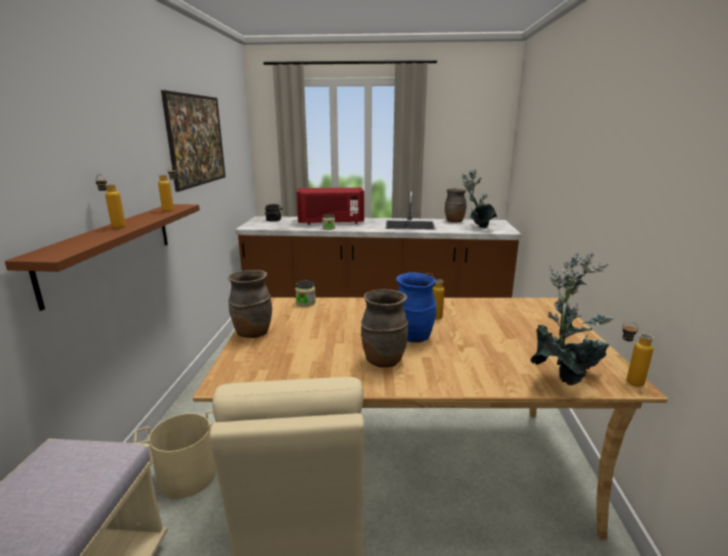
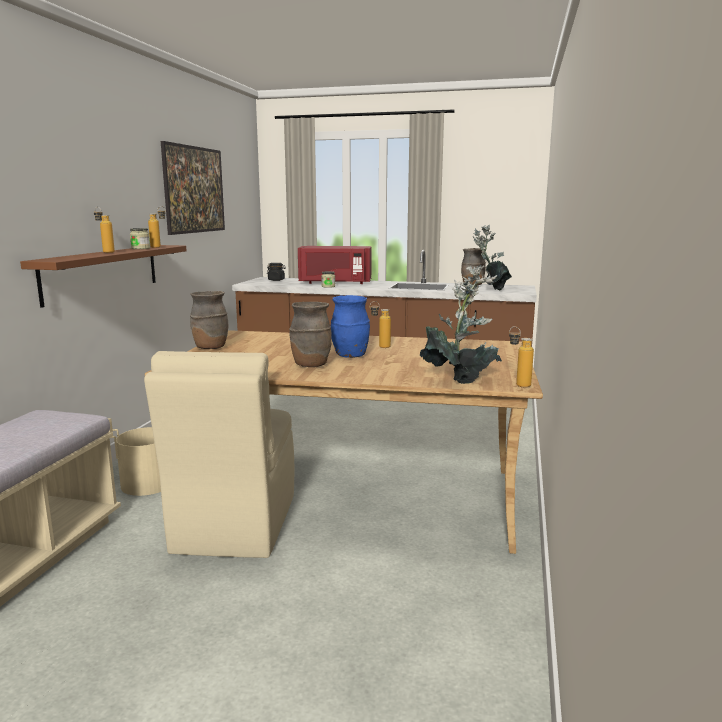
camera: 10 degrees right, 5 degrees down
(305, 303) = (270, 334): jar -> jar (140, 248)

